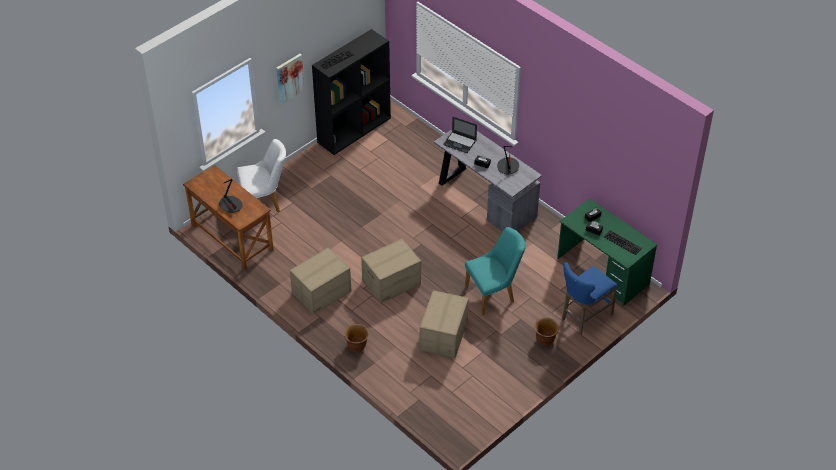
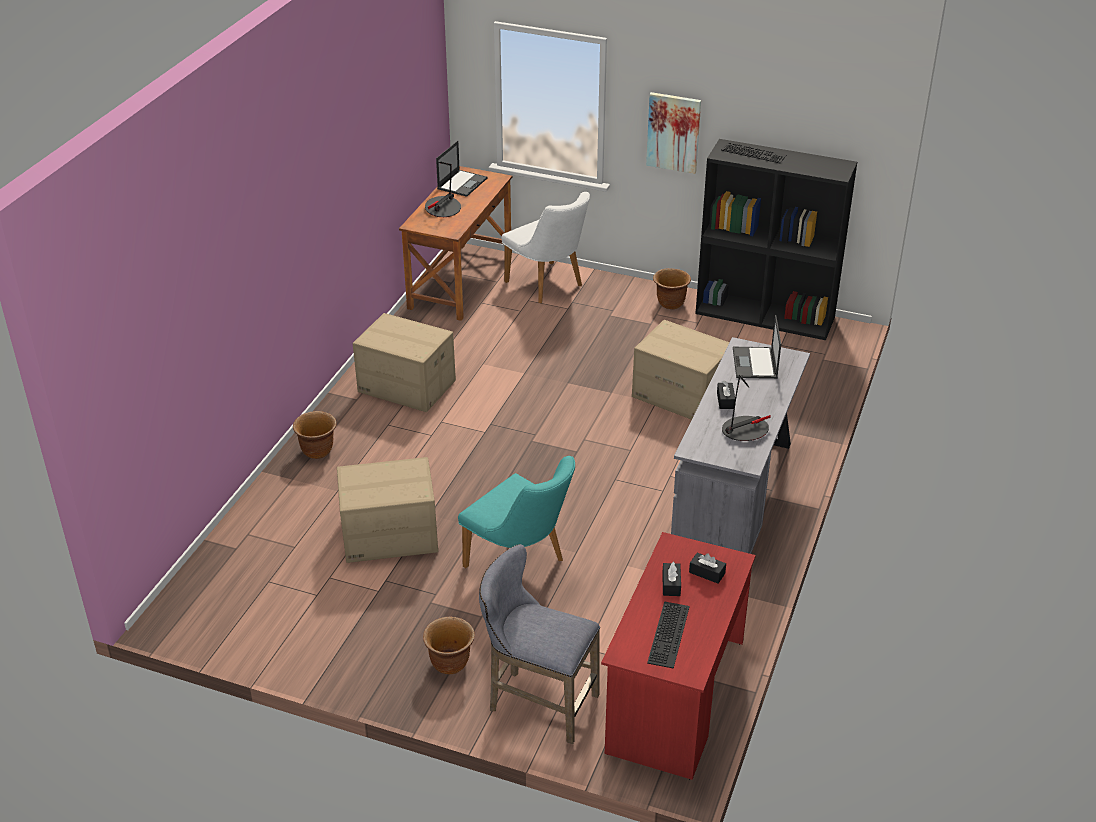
camera: 65 degrees right, 10 degrees down
(207, 188) = (462, 183): none -> laptop
(317, 160) = (670, 303): none -> brown planter
(391, 282) = (471, 445): cardboard box -> cardboard box (681, 395)
(584, 317) = (537, 702): blue stool -> grey stool
(603, 271) = (675, 696): green desk -> red desk

